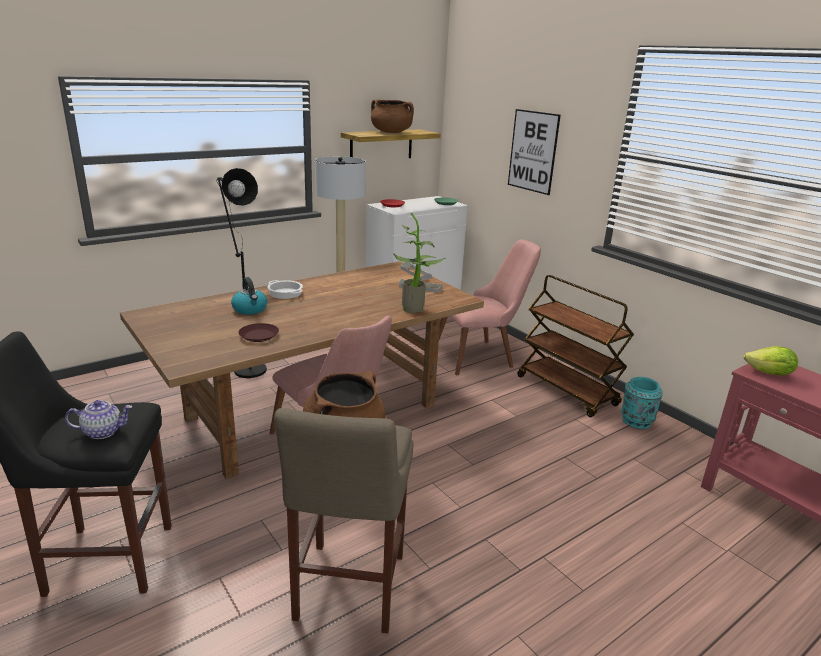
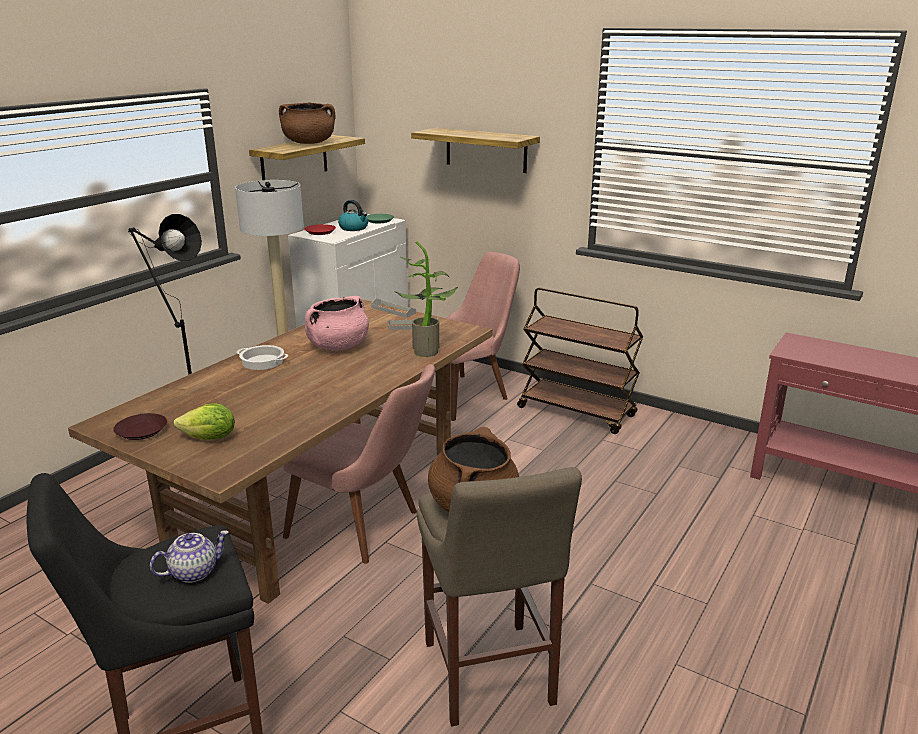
camera: 20 degrees left, 0 degrees up
(250, 309) = (238, 390): kettle -> kettle (354, 228)
(259, 336) = (280, 418): brown plate -> brown plate (142, 430)
(349, 292) = (338, 346): none -> pink cooking pot
(533, 151) = (486, 150): picture -> shelf
(636, 421) = (660, 428): turquoise vase -> none
(769, 373) = (800, 350): lettuce -> lettuce (210, 438)

